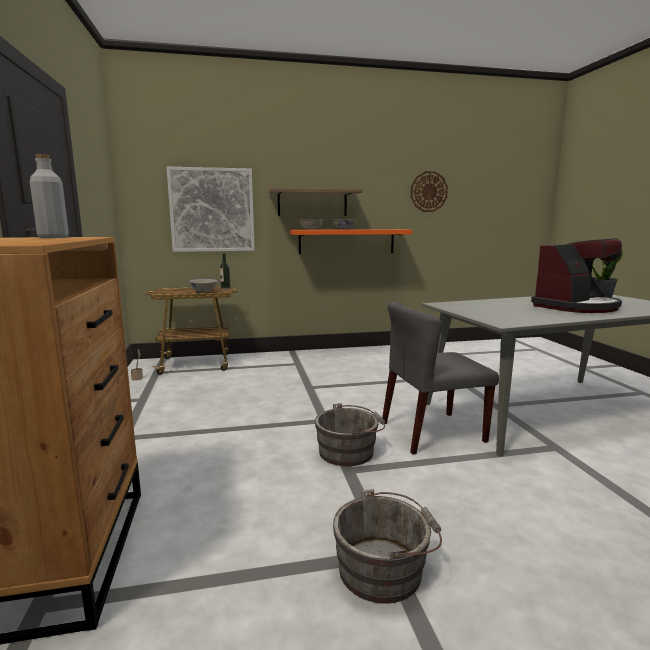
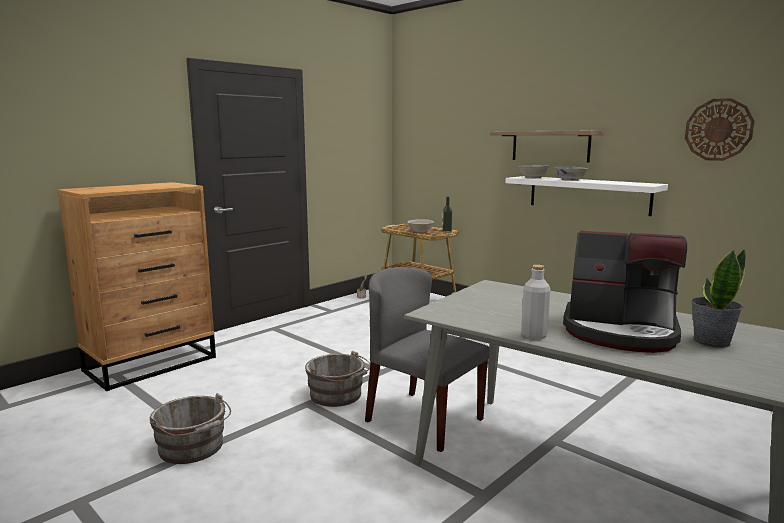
camera: 55 degrees right, 0 degrees up
(53, 237) = (166, 185): grey bottle -> grey bottle (534, 335)
(212, 210) = (455, 152): picture -> none
(346, 241) = (588, 195): orange shelf -> white shelf

